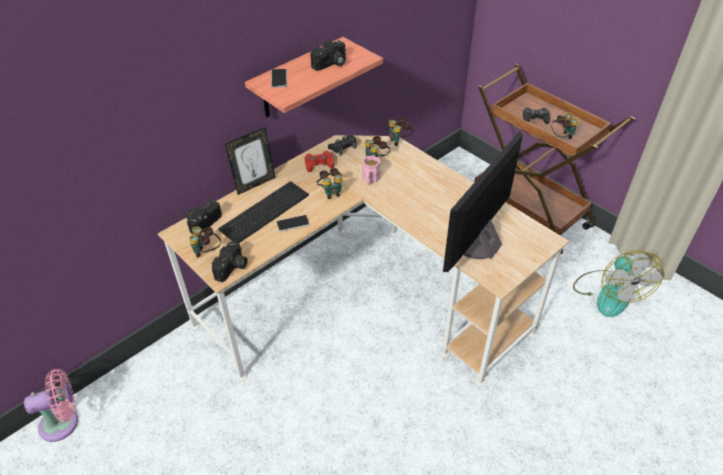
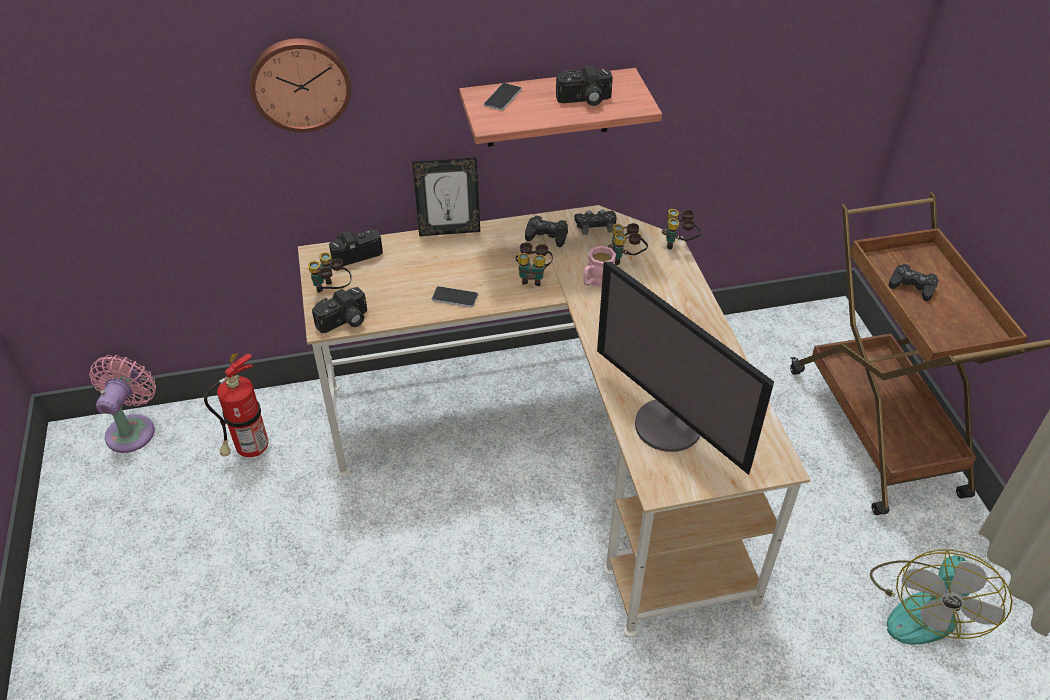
camera: 30 degrees right, 0 degrees up
(63, 422) = (132, 429): pink fan -> pink fan turned 90 degrees counterclockwise
(141, 110) = (300, 83): none -> wall clock
(165, 394) = (249, 451): none -> fire extinguisher
(264, 210) = (434, 268): keyboard -> none
(319, 164) = (547, 235): red game controller -> black game controller
(477, 244) = (670, 425): monitor -> monitor turned 105 degrees counterclockwise
(561, 137) = (931, 329): binoculars -> none

